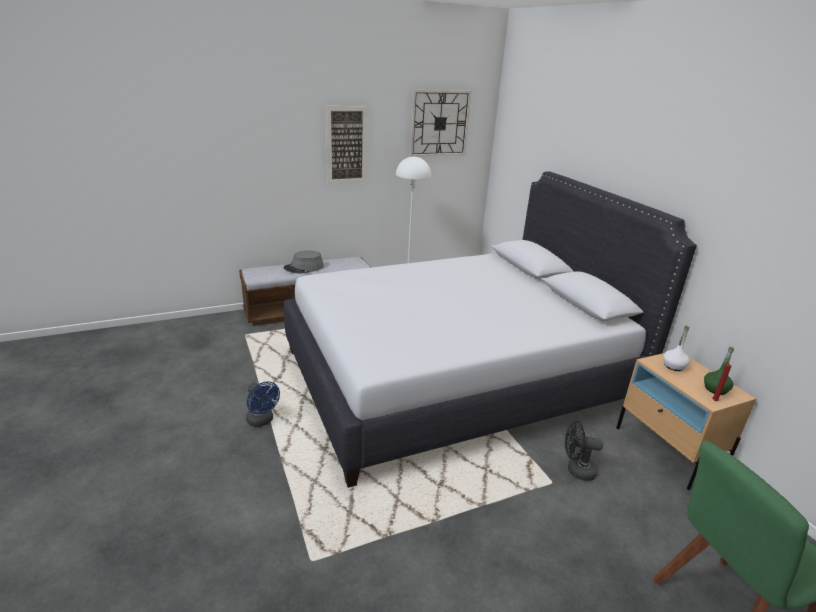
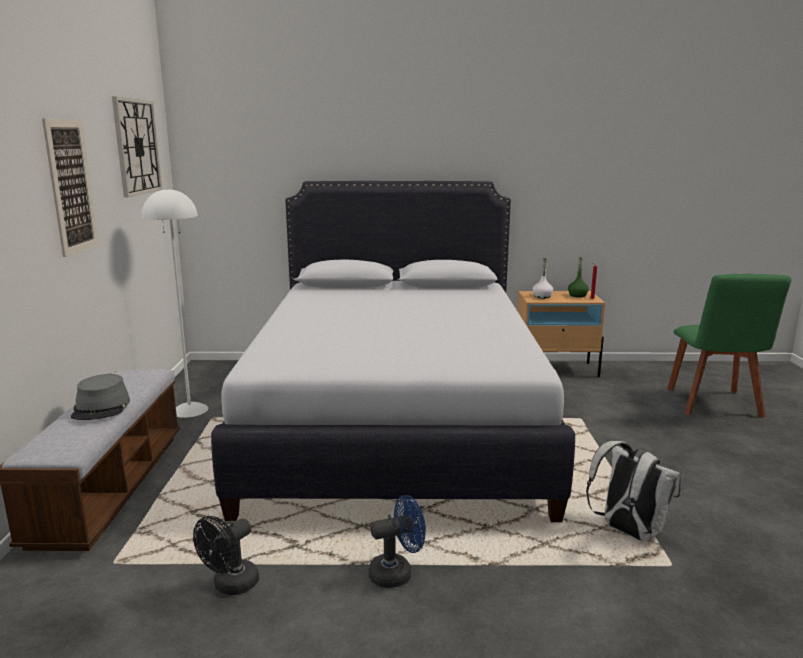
camera: 65 degrees left, 10 degrees down
(352, 530) = (627, 531): none -> white backpack
(576, 470) = (567, 405): black fan -> black fan (230, 586)

